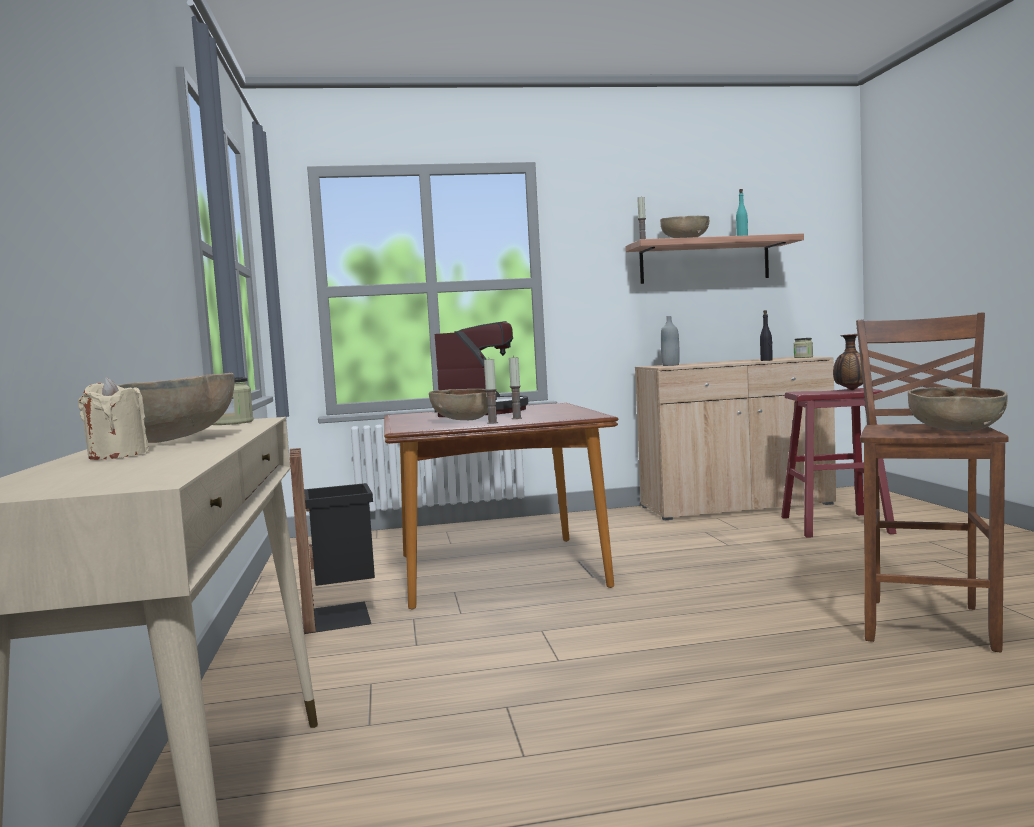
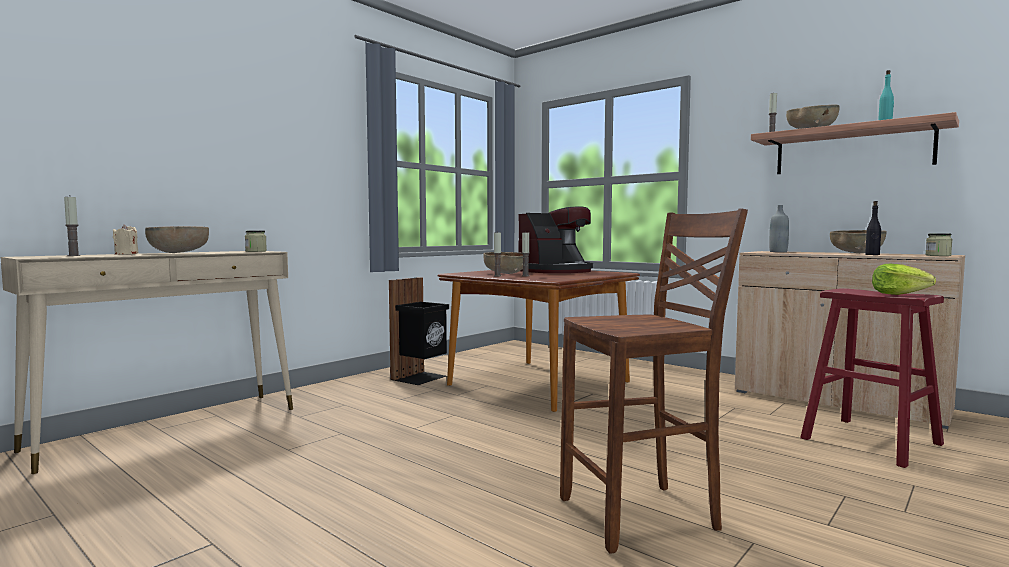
camera: 50 degrees right, 0 degrees up
(98, 471) = (73, 255): none -> candle
(851, 390) = (898, 294): vase -> lettuce
(956, 430) = (636, 327): brown bowl -> brown bowl (857, 253)

